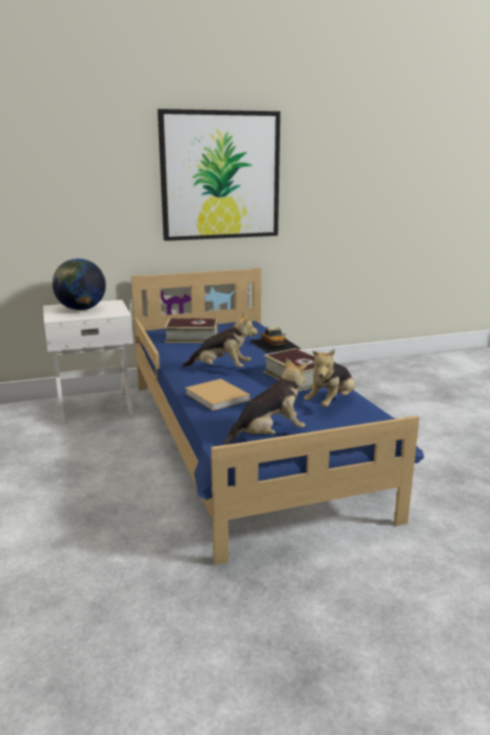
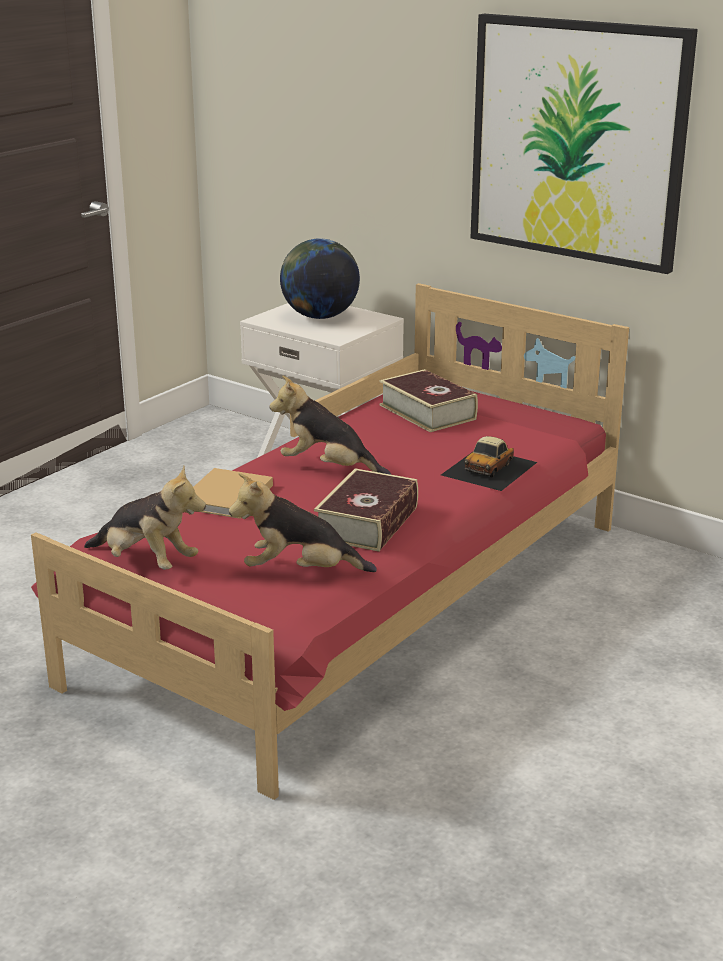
camera: 55 degrees right, 5 degrees up
(221, 369) = (328, 468): plush toy -> plush toy turned 135 degrees clockwise
(246, 442) = (360, 602): blue bed -> red bed

